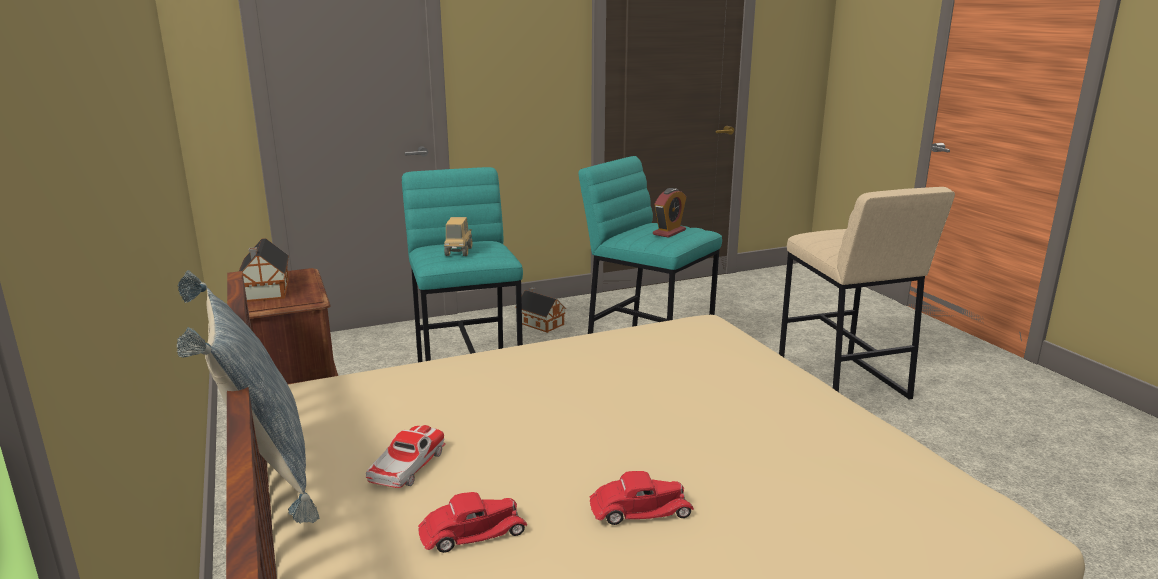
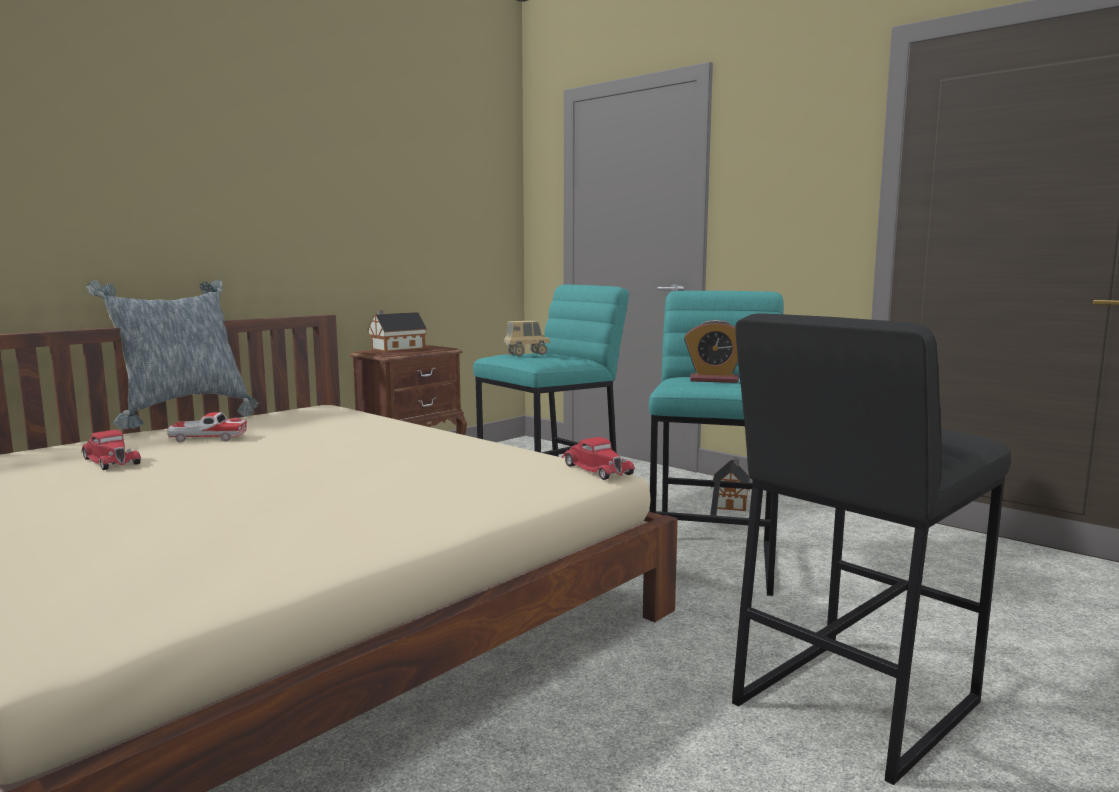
camera: 65 degrees right, 10 degrees down
(640, 509) = (131, 491): red toy car -> red toy car (596, 469)
(844, 383) = (853, 705): beige stool -> black stool

